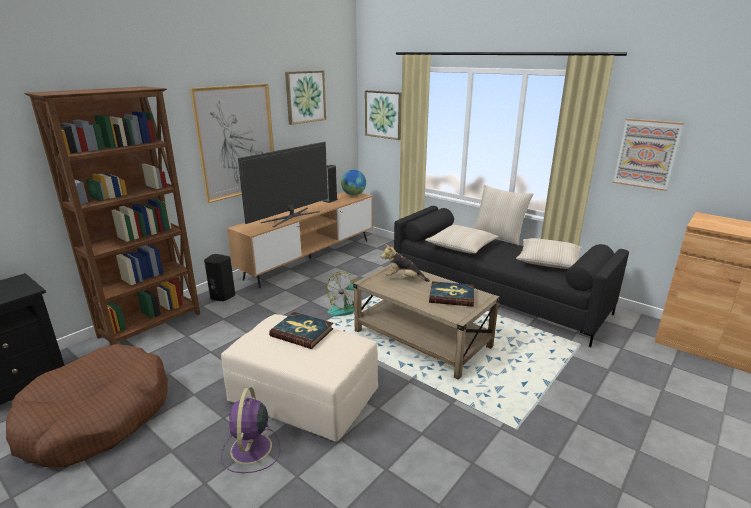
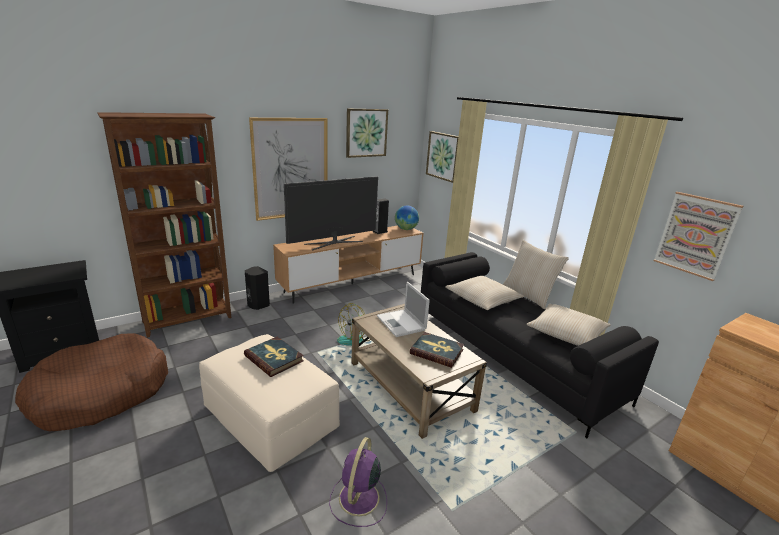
camera: 15 degrees right, 0 degrees up
(250, 450) = (196, 458): purple fan -> purple fan (358, 499)
(403, 279) = (401, 323): plush toy -> laptop

